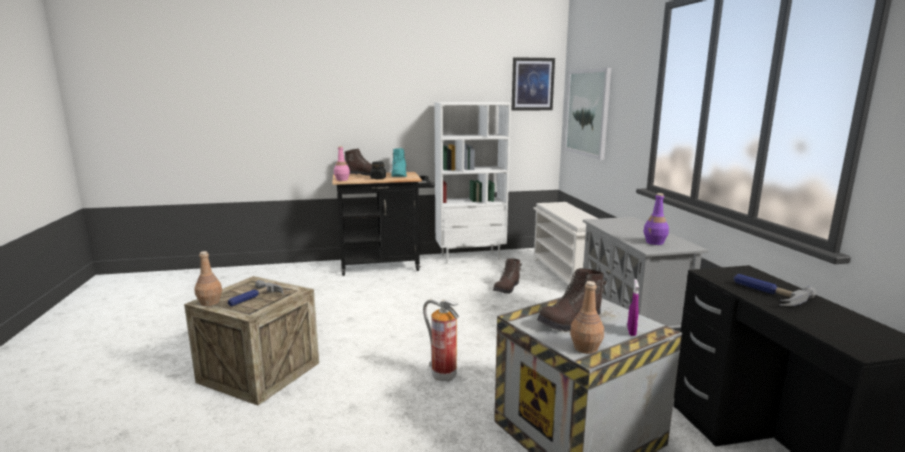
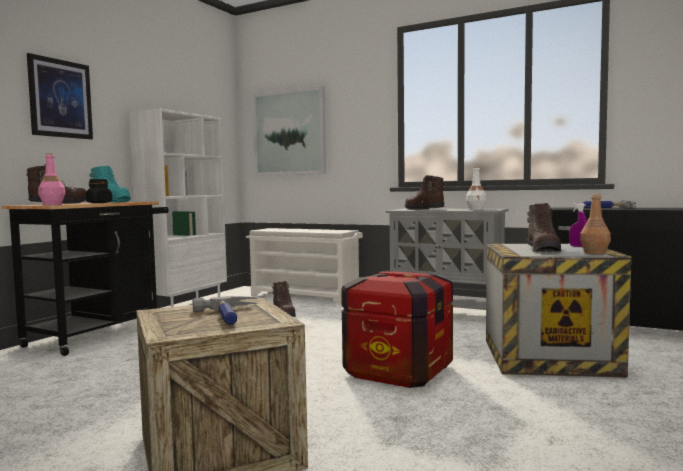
camera: 50 degrees left, 10 degrees down
(210, 302) = (183, 332): brown bottle -> none
(442, 375) = (398, 371): fire extinguisher -> crate
(532, 84) = (215, 106): picture -> picture (60, 98)
(616, 227) = (423, 209): none -> brown boot
(655, 242) = (476, 209): purple bottle -> white bottle

